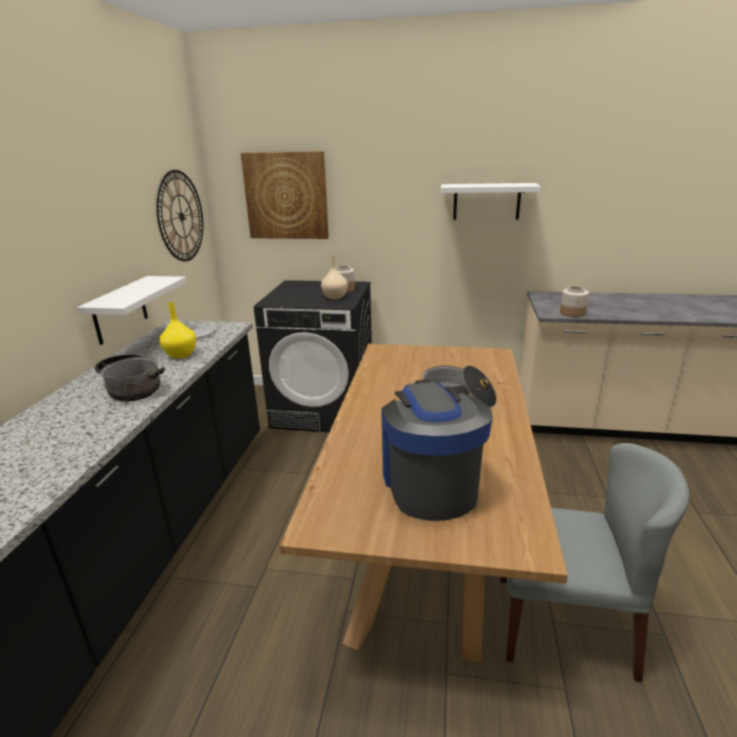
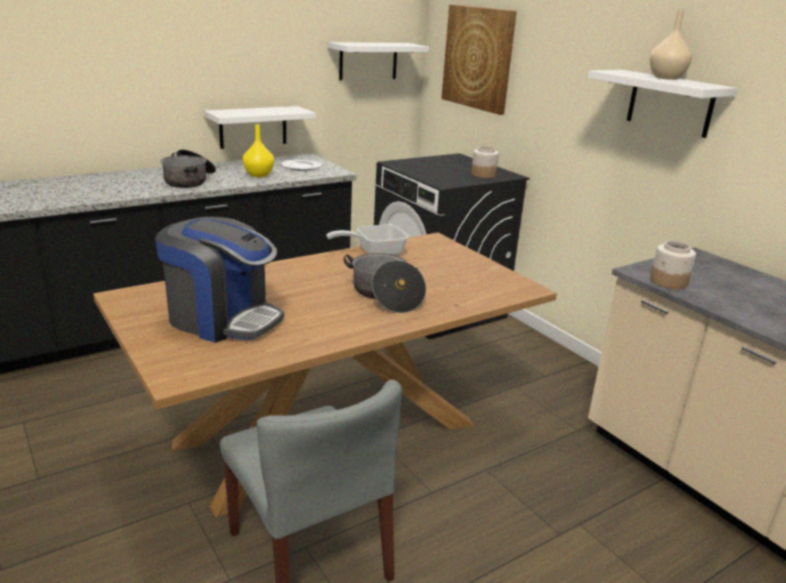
camera: 45 degrees right, 0 degrees up
(181, 216) = (368, 61): wall clock -> white shelf
(334, 297) = (454, 177): beige vase -> beige vase (666, 78)
(374, 376) = (374, 252): none -> frying pan
(429, 484) = (222, 319): coffee machine -> coffee machine turned 75 degrees clockwise

